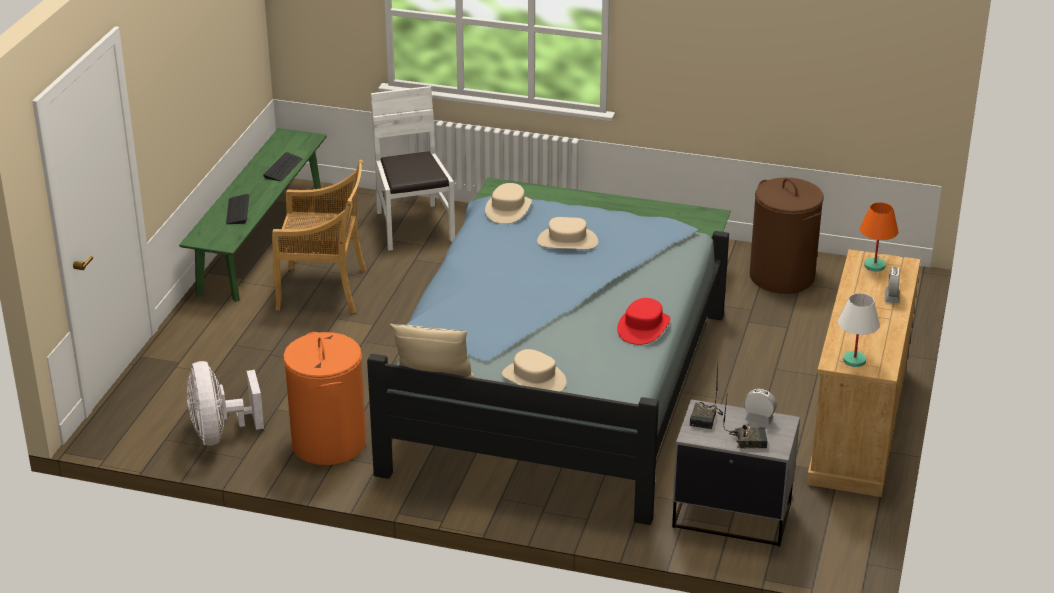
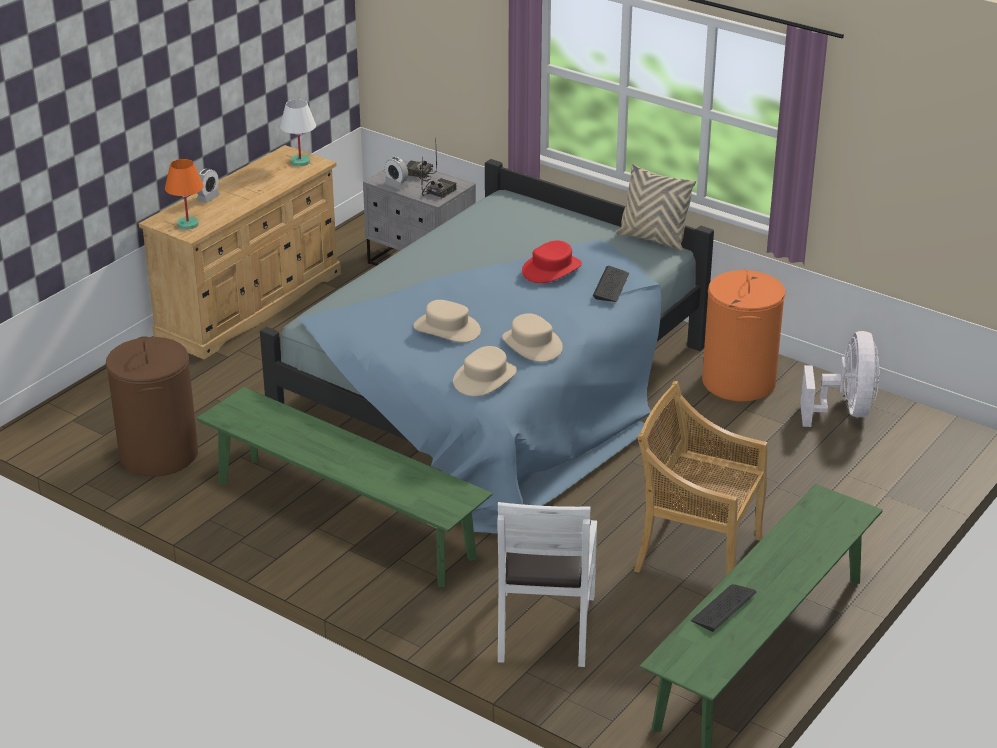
camera: 160 degrees left, 0 degrees up
(237, 211) = (800, 545): keyboard -> keyboard (611, 286)
(534, 379) = (565, 223): beige hat -> beige hat (531, 344)
(643, 327) = (437, 244): red hat -> red hat (552, 269)

